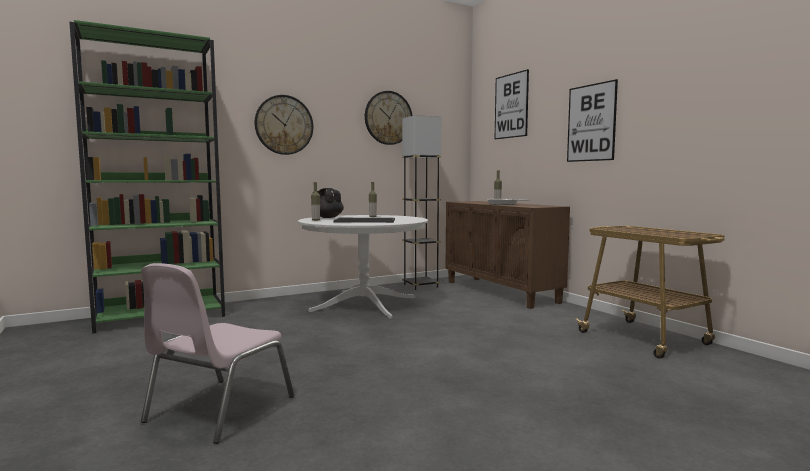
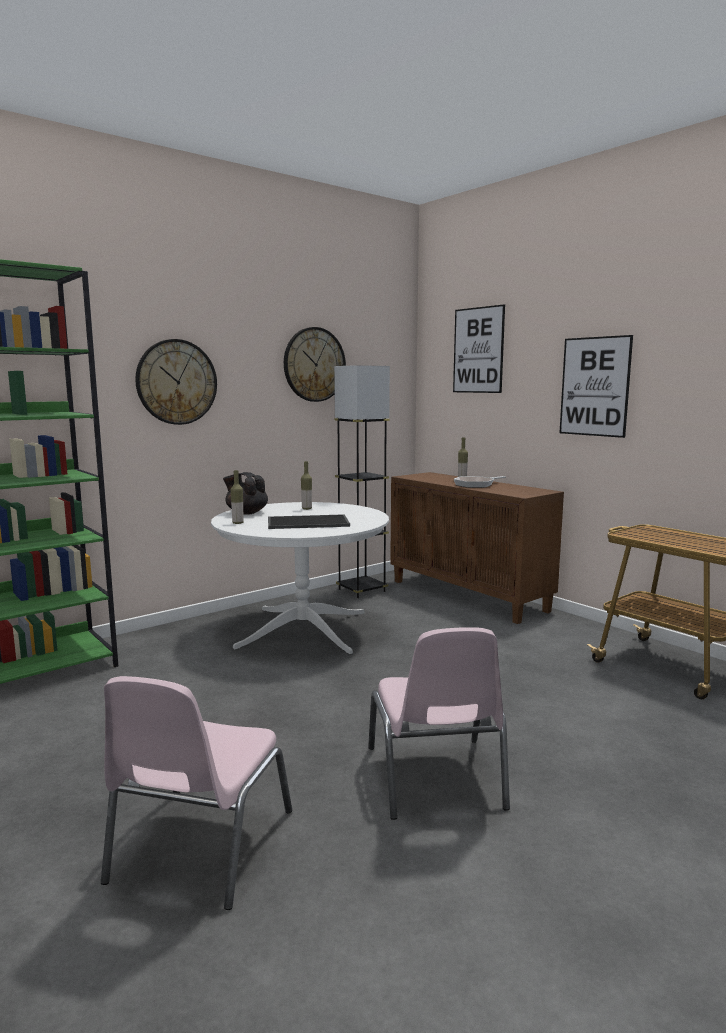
camera: 10 degrees left, 5 degrees up
(411, 388) = (435, 778): none -> pink chair

